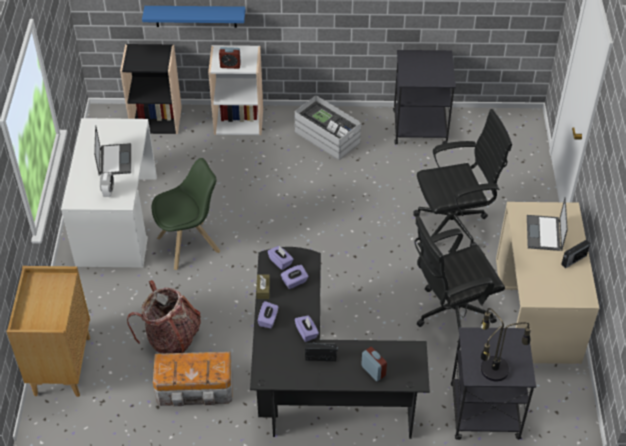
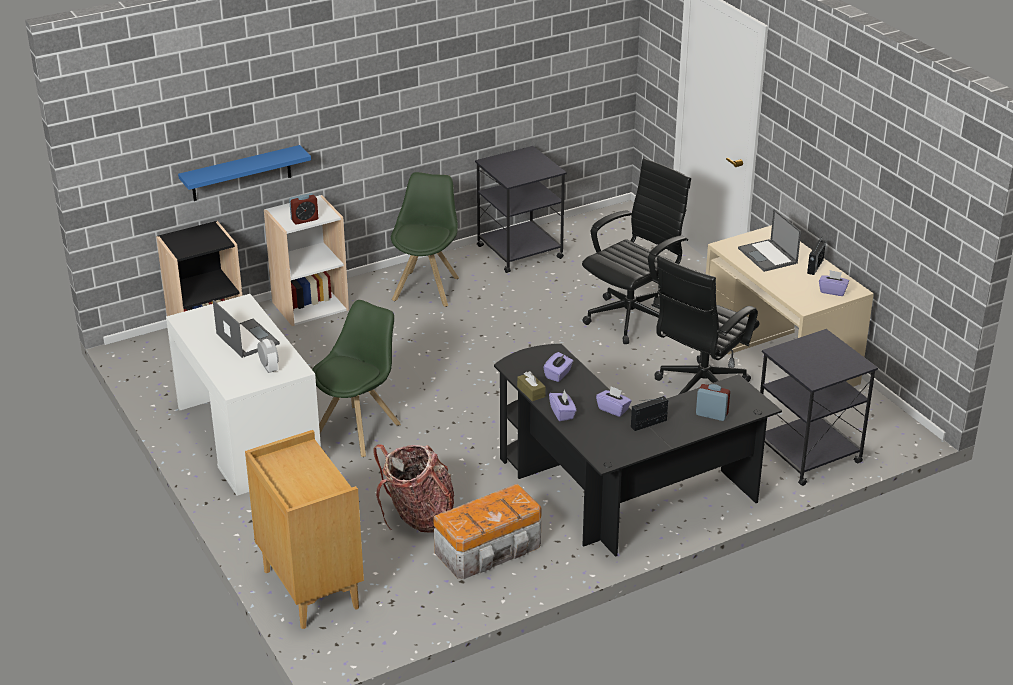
camera: 30 degrees left, 15 degrees down
(280, 262) = (526, 364): purple tissue box -> purple tissue box (832, 291)
(327, 136) = (426, 289): grey storage box -> green chair
(494, 369) = (827, 368): table lamp -> none

